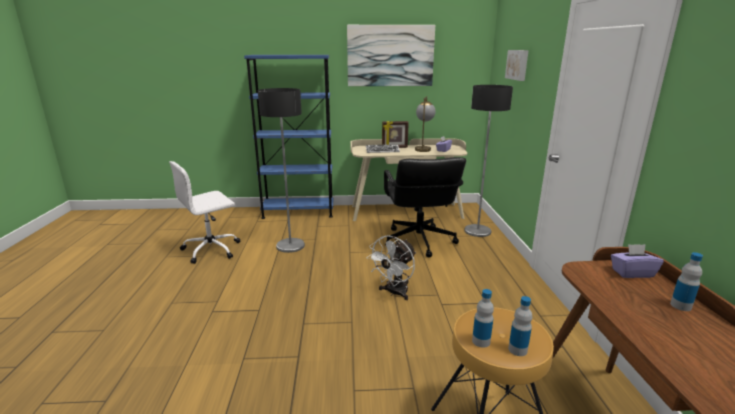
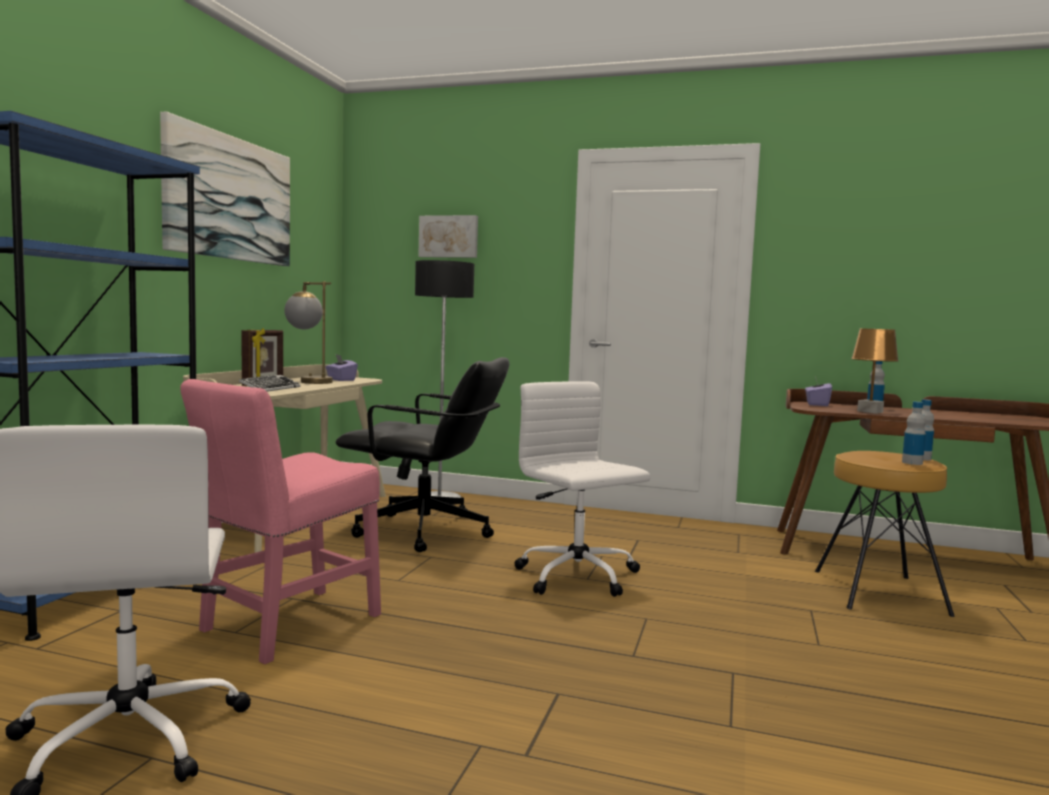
camera: 70 degrees left, 15 degrees down
(290, 246) = (285, 626): floor lamp -> pink chair
(394, 293) = (578, 577): white fan -> white office chair
(619, 300) = (870, 412): none -> brown table lamp

